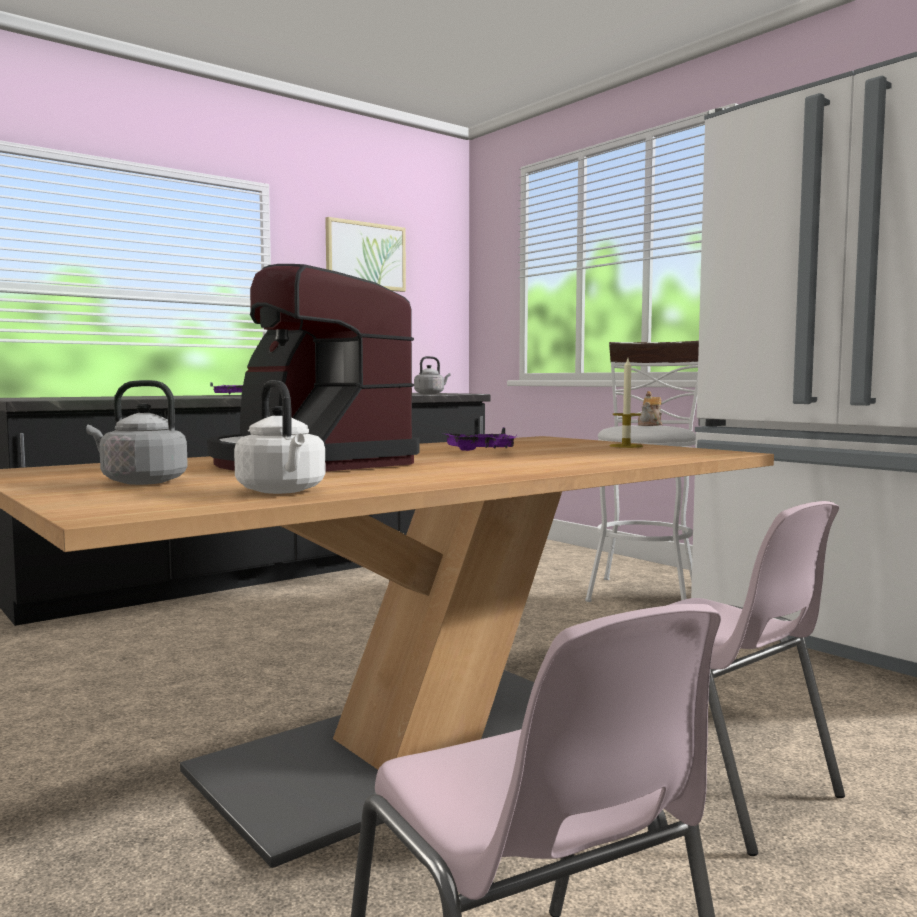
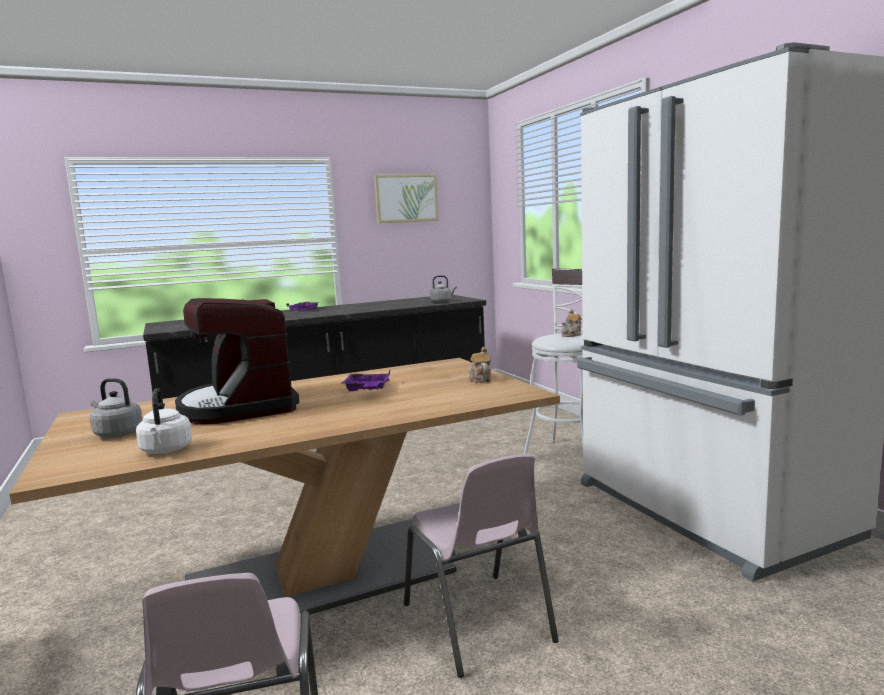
camera: 15 degrees right, 5 degrees up
(626, 446) = (480, 379): candle -> teapot

